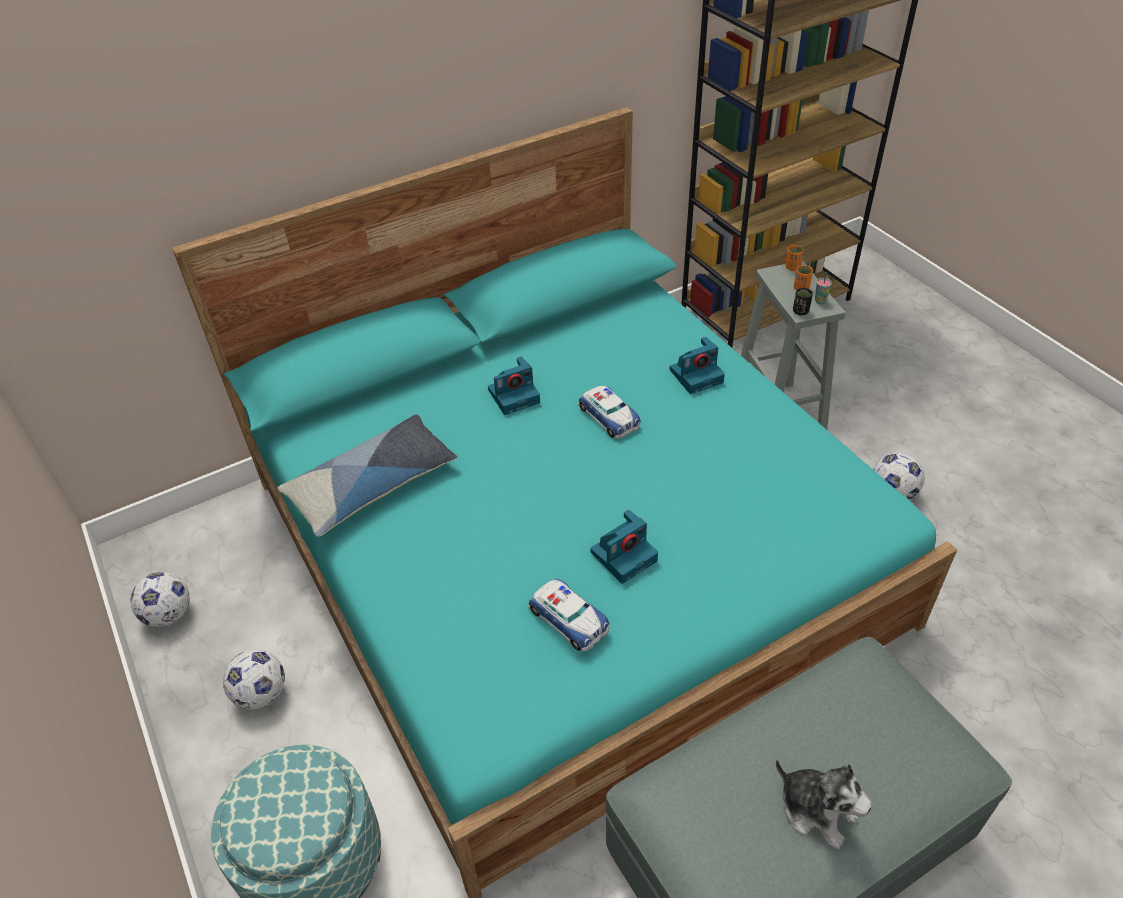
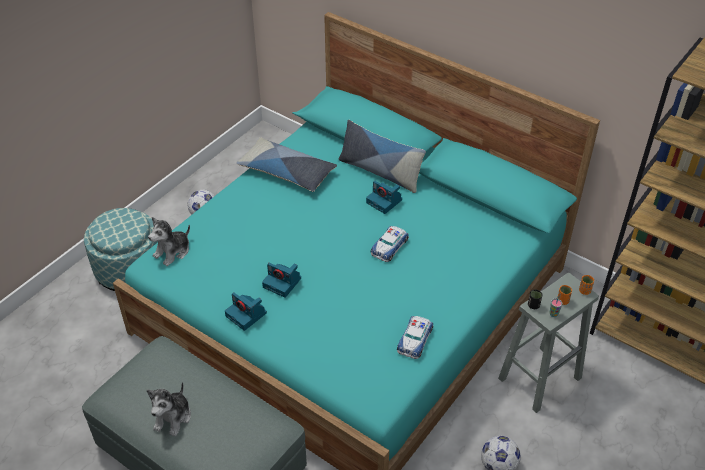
camera: 65 degrees right, 0 degrees up
(169, 615) = (234, 163): football -> none
(449, 382) = (380, 172): none -> pillow
(469, 695) = (173, 252): none -> plush toy
(569, 619) = (227, 271): toy car -> toy car (415, 340)
(697, 375) = (453, 277): camera -> camera (247, 315)

